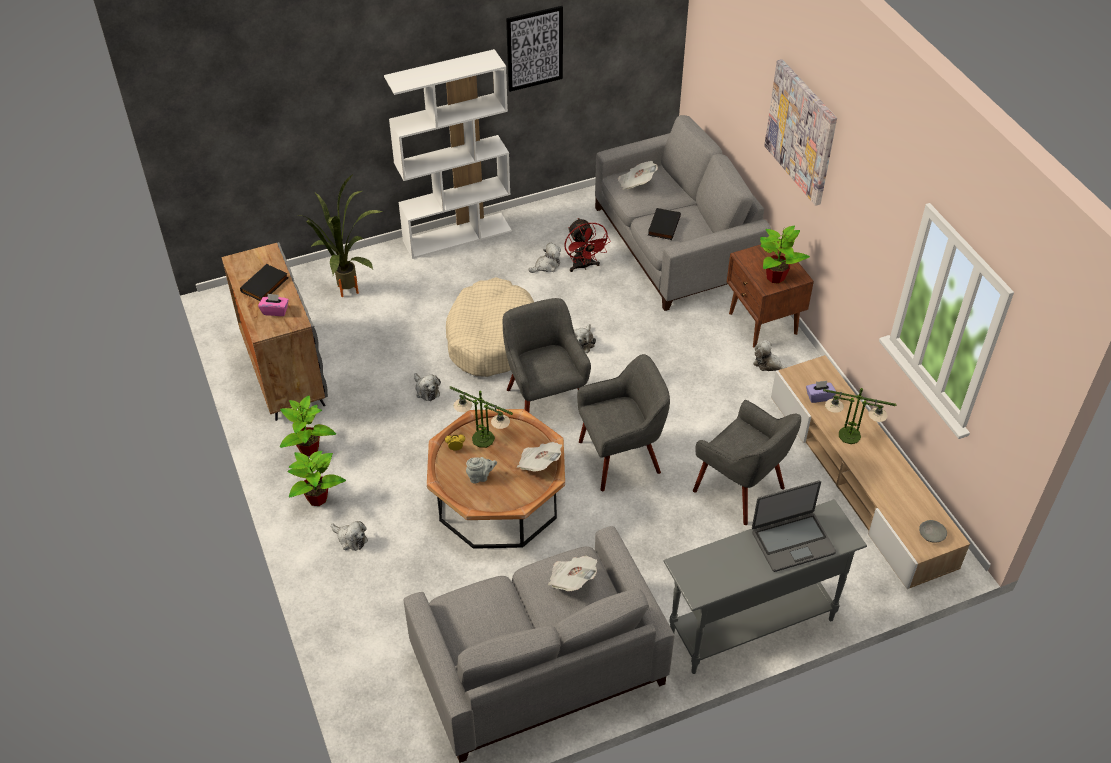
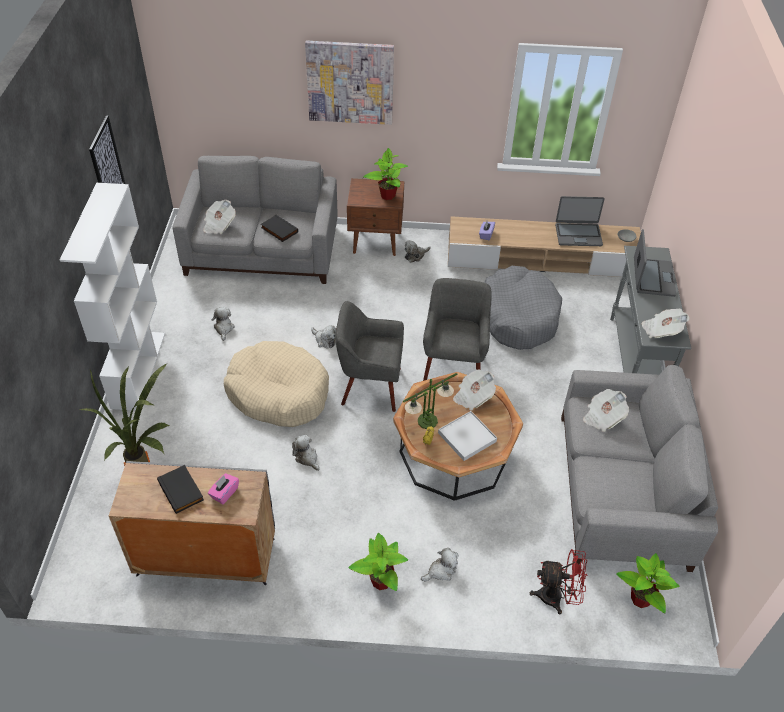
camera: 65 degrees left, 0 degrees up
(309, 449) = (319, 569): potted plant -> potted plant (641, 599)
(426, 390) = (306, 457): plush toy -> plush toy turned 120 degrees counterclockwise
(480, 477) = (467, 437): grey teapot -> white tray
(584, 266) = (243, 307): red fan -> red fan (557, 597)
(701, 572) = (661, 330): none -> newspaper
(740, 489) = (518, 316): grey armchair -> grey dog bed
(850, 435) = (527, 236): table lamp -> none
(896, 483) = (578, 235): none -> laptop

